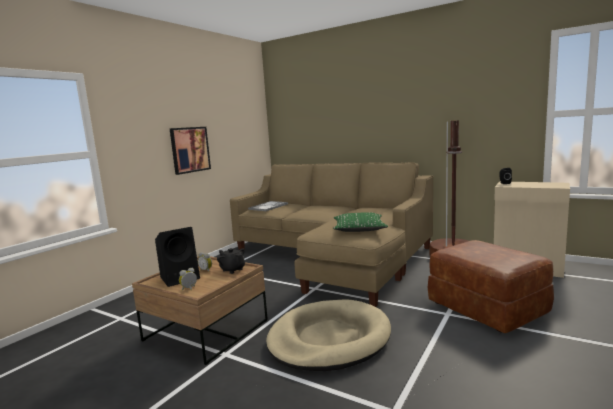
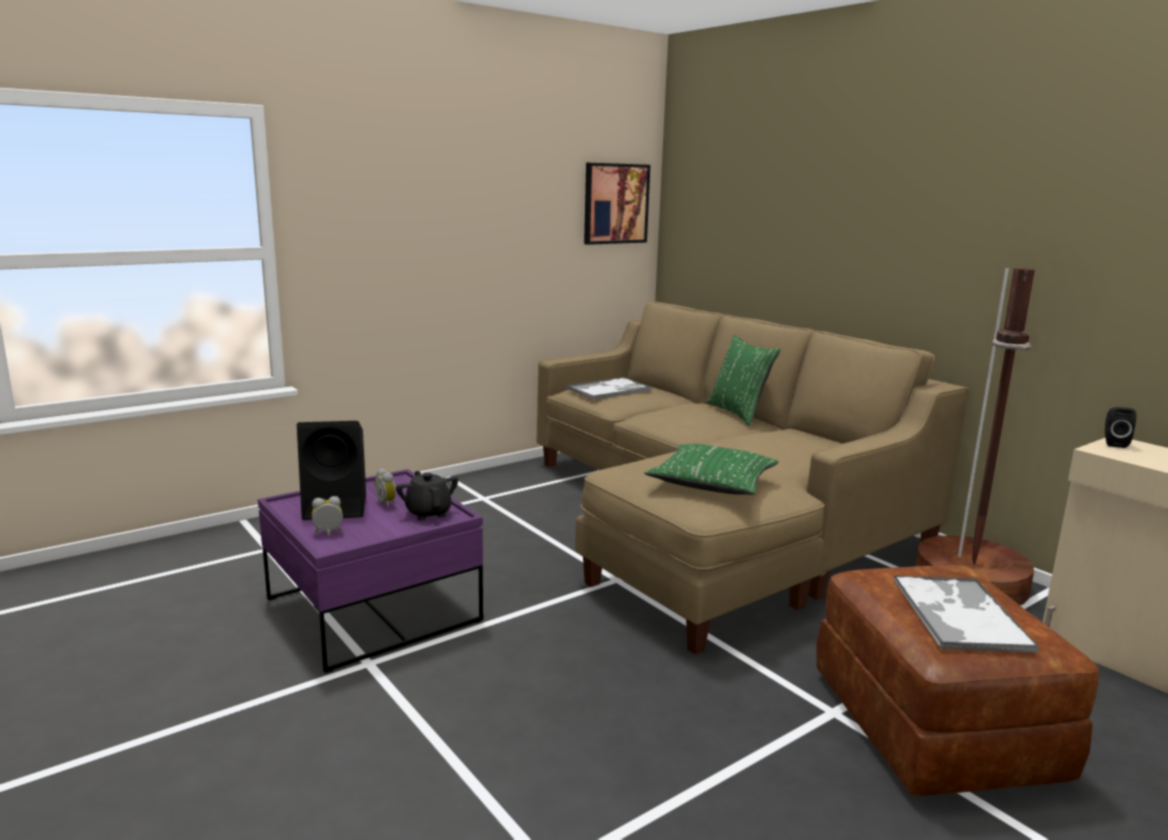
camera: 20 degrees right, 5 degrees up
(190, 149) = (466, 256): picture -> picture (615, 203)
(206, 330) = (373, 610): brown coffee table -> purple coffee table
(329, 339) = (556, 691): beige dog bed -> none
(335, 205) = (738, 413): none -> green pillow
(493, 254) = (958, 613): none -> tray

